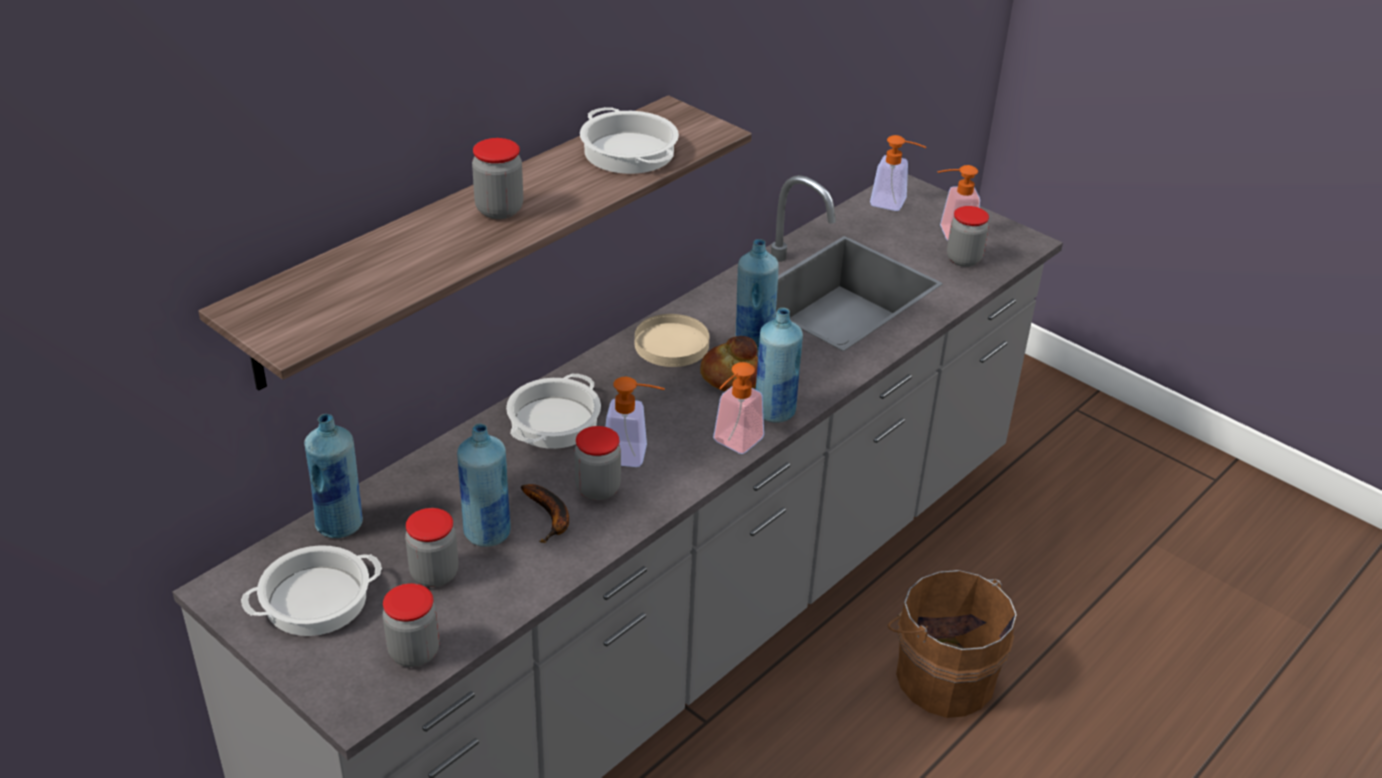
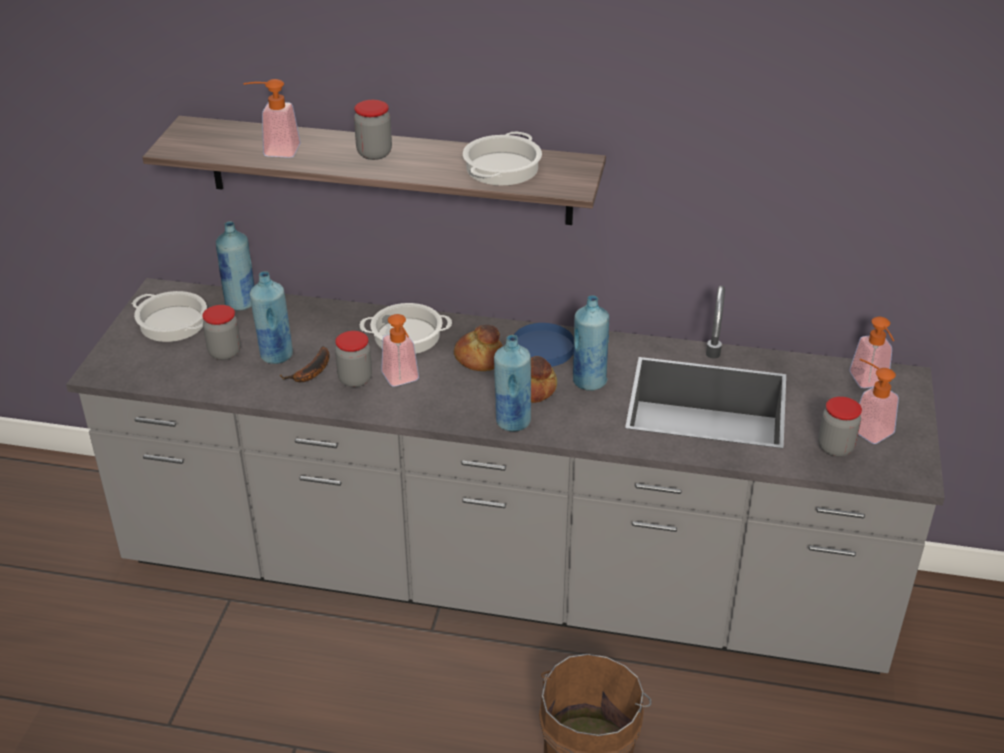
camera: 60 degrees right, 0 degrees up
(414, 652) = (155, 373): jar -> none
(648, 390) = (479, 358): none -> bread
(671, 344) = (542, 348): beige plate -> blue plate
(733, 444) = (456, 417): soap dispenser -> soap dispenser (275, 150)

